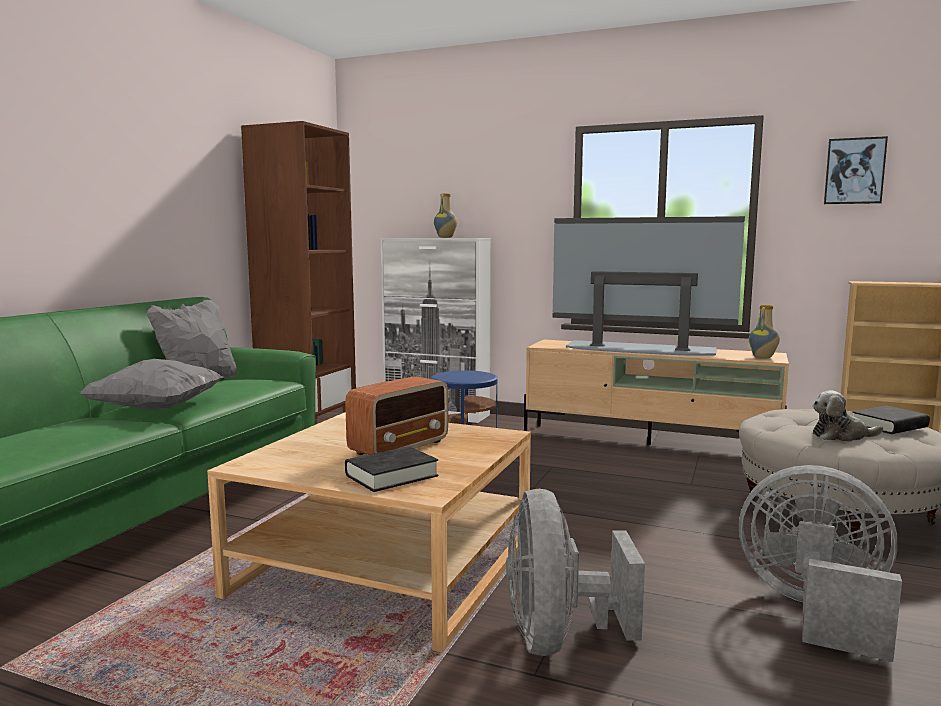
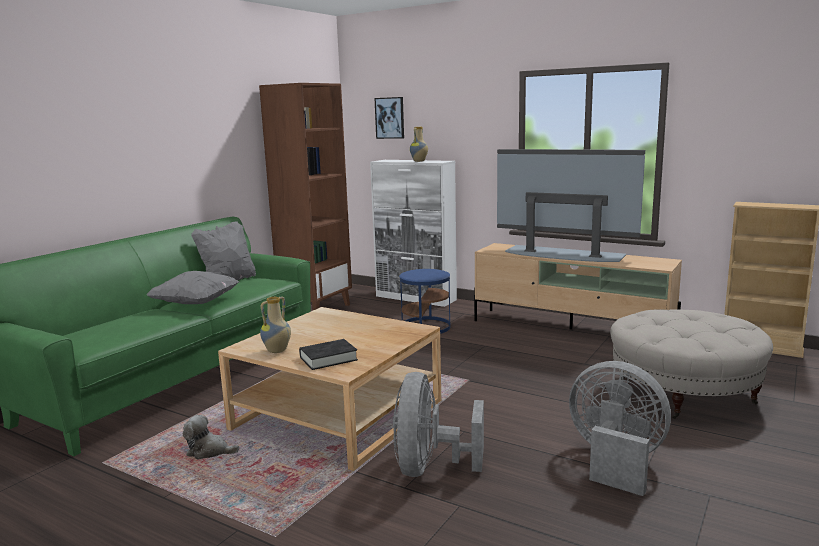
camera: 10 degrees right, 5 degrees up
(400, 447) = (344, 337): radio -> none
(763, 357) = (656, 264): vase -> vase (277, 351)
(841, 436) = (677, 335): plush toy -> plush toy (209, 451)
(854, 171) = (743, 109): picture -> picture (390, 118)
(889, 426) = (723, 328): black book -> none

